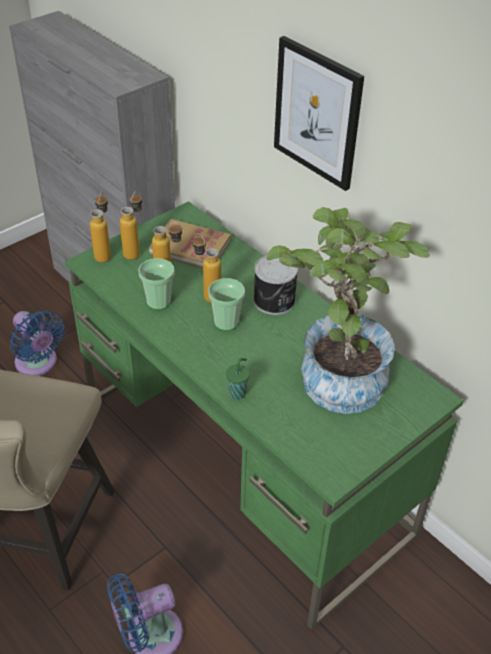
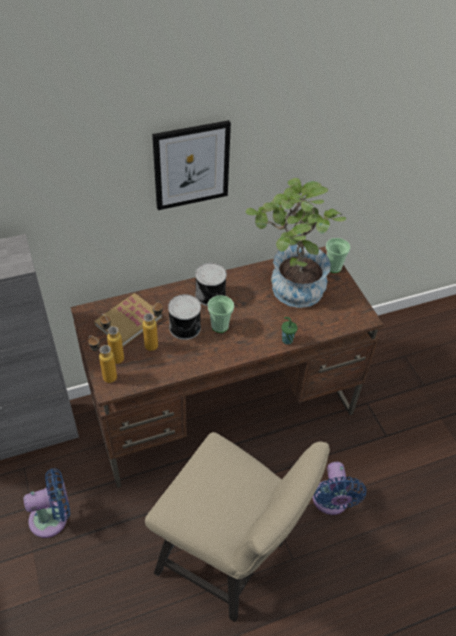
camera: 70 degrees left, 5 degrees up
(158, 302) = (180, 356): cup -> cup (333, 267)
(206, 294) = (186, 327): bottle -> can
(244, 465) = (223, 406): green desk -> brown desk

